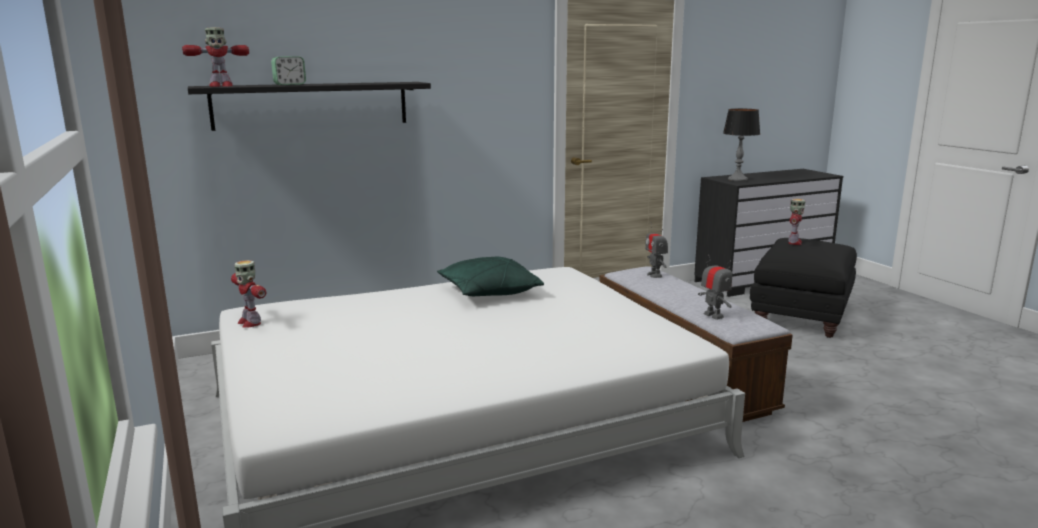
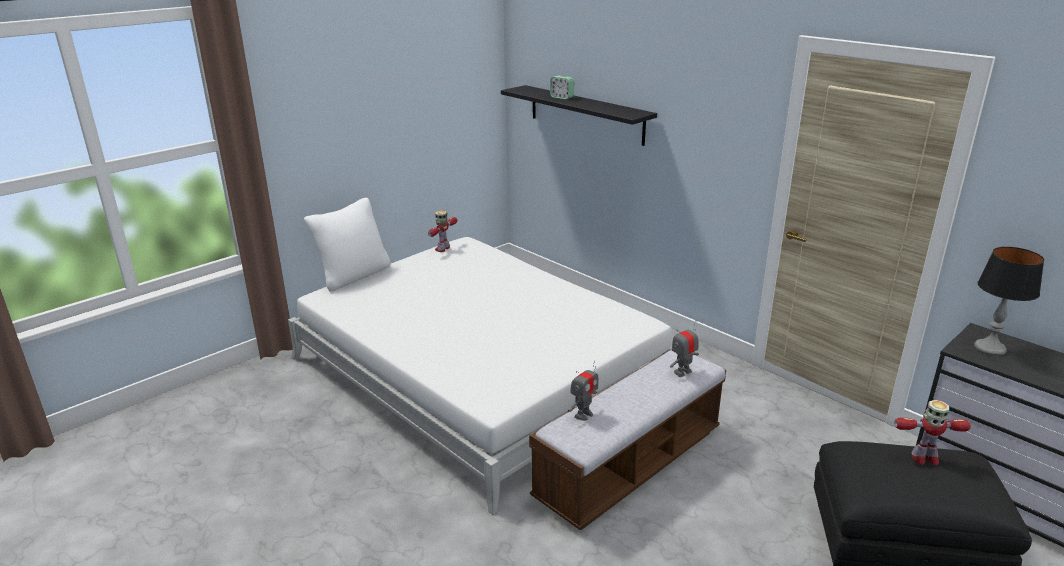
camera: 70 degrees right, 10 degrees up
(220, 86) = (524, 91): toy robot -> none
(233, 394) = (353, 276): none -> white pillow
(488, 293) = (558, 305): green pillow -> none

